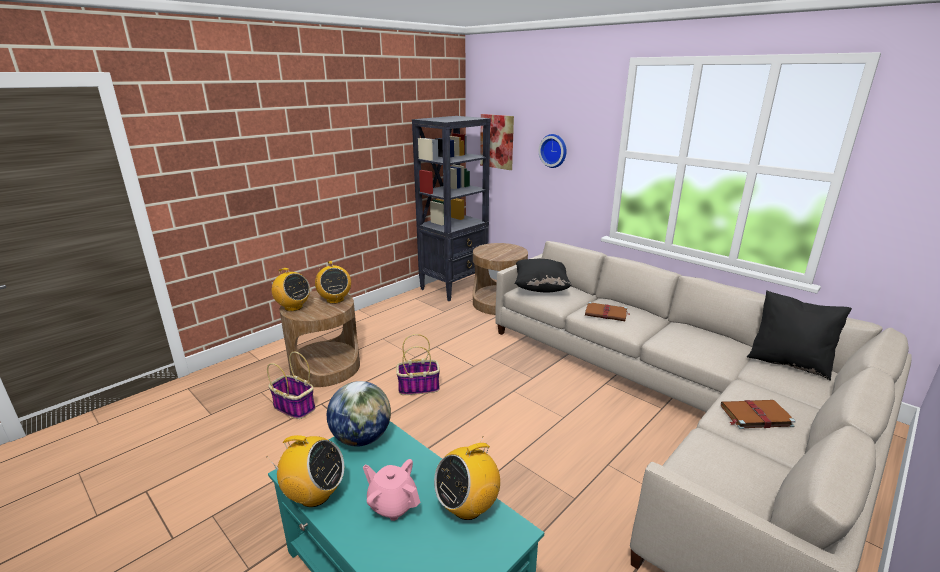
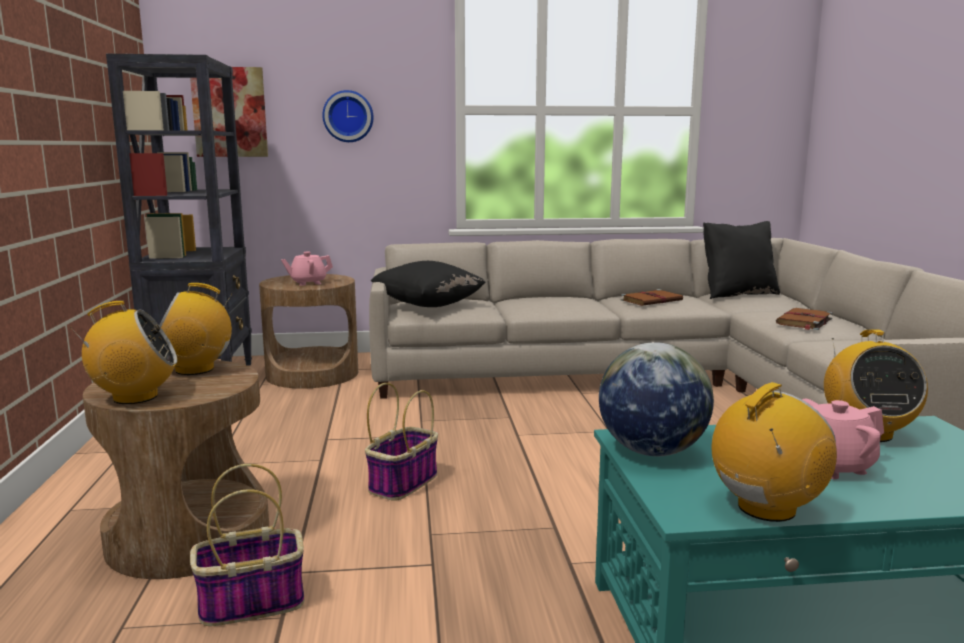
camera: 50 degrees left, 10 degrees down
(335, 300) = (195, 369): radio -> radio turned 150 degrees clockwise
(496, 253) = (308, 283): none -> pink teapot
(606, 313) = (547, 304): brown book -> brown book (652, 300)

